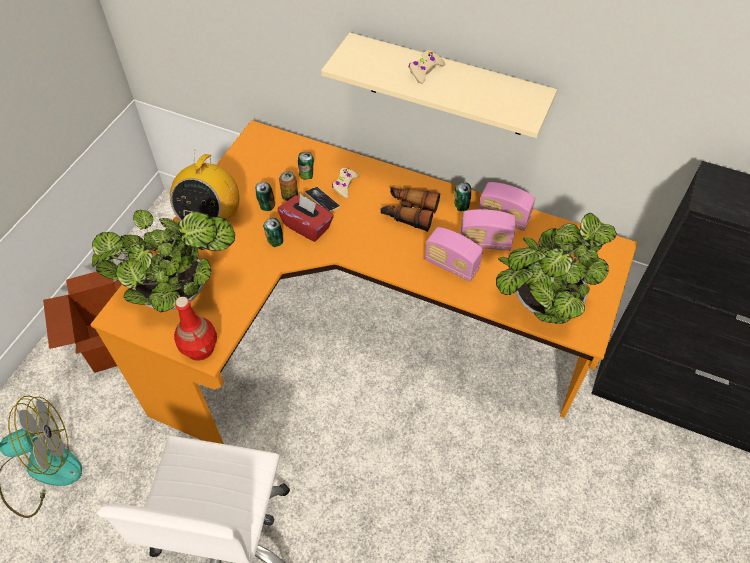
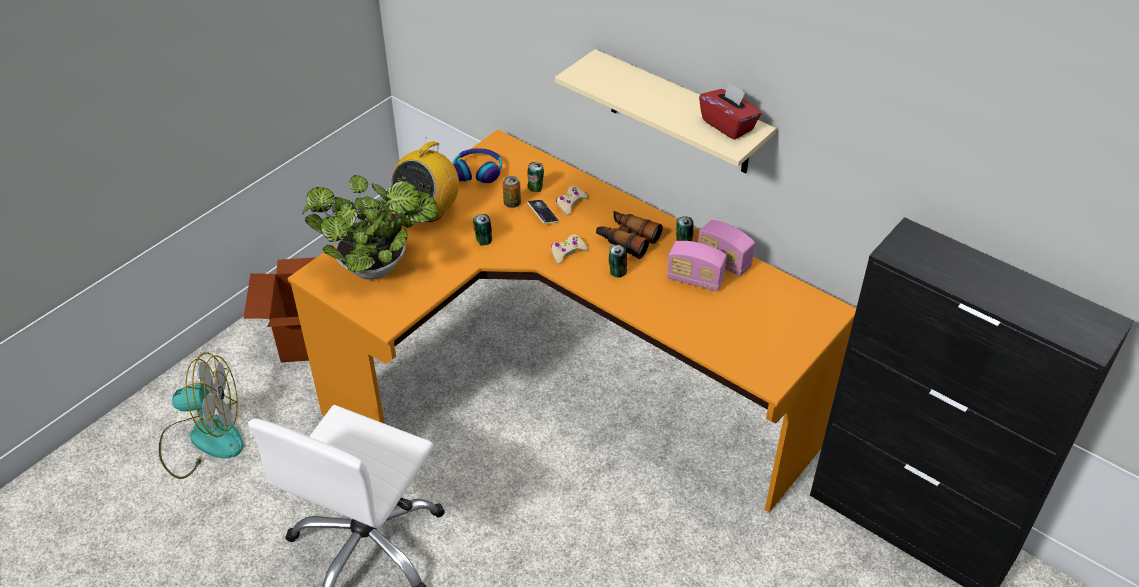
camera: 15 degrees right, 10 degrees down
(200, 348) = (381, 316): red bottle -> none
(246, 168) = (477, 171): none -> headphones
(266, 206) = (485, 208): can -> can (617, 272)
(307, 226) = (520, 233): red tissue box -> red tissue box (728, 125)
(425, 71) = (653, 92): beige game controller -> beige game controller (567, 252)
(451, 265) = (652, 294): radio -> none
(541, 306) = (730, 346): potted plant -> none

